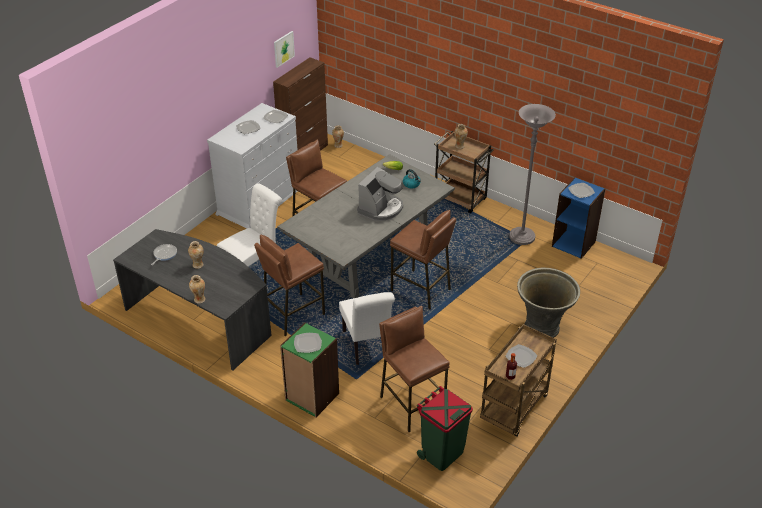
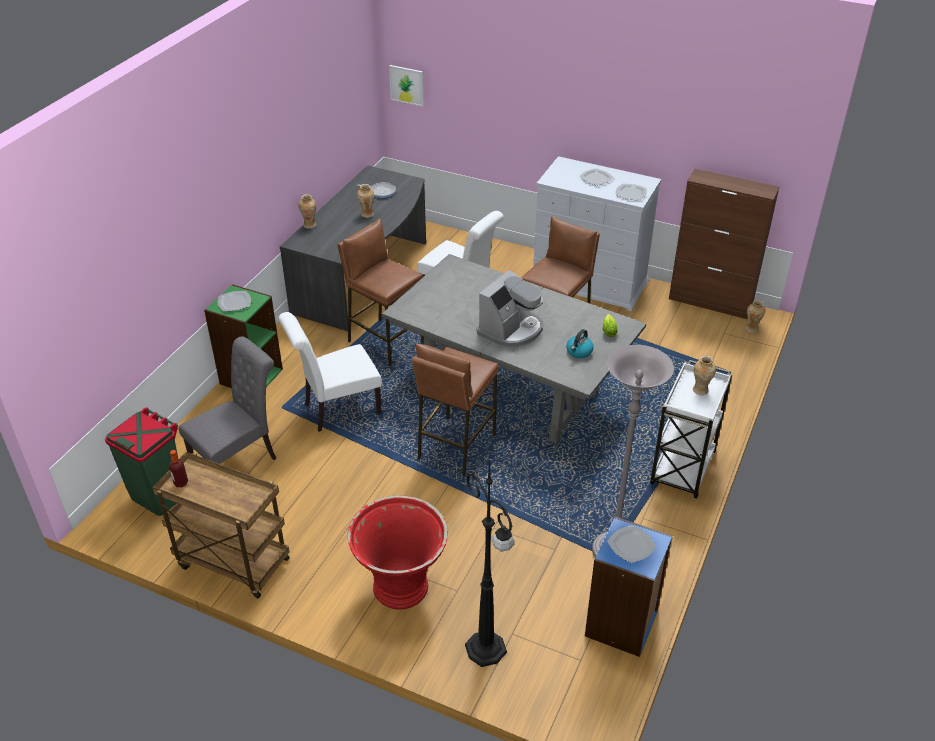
camera: 80 degrees right, 0 degrees up
(283, 49) = (732, 140): picture -> picture (407, 85)
(381, 208) = (511, 330): coffee machine -> coffee machine turned 75 degrees counterclockwise
(412, 405) = (239, 460): brown stool -> grey chair
(460, 199) = (682, 469): brown cart -> white cart
(520, 357) = (218, 491): plate -> none
(542, 327) = (401, 588): grey planter -> red planter
(590, 297) = (487, 650): none -> black floor lamp

